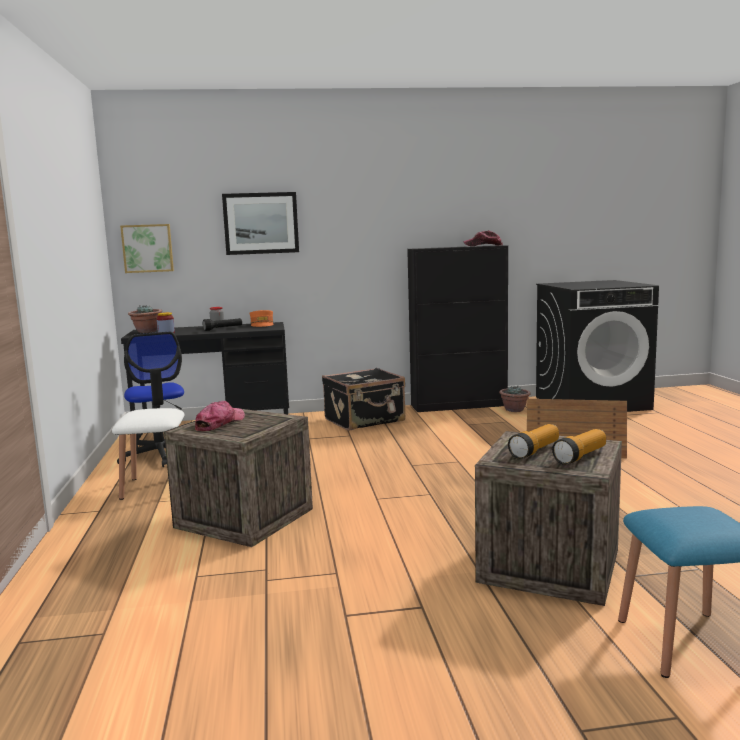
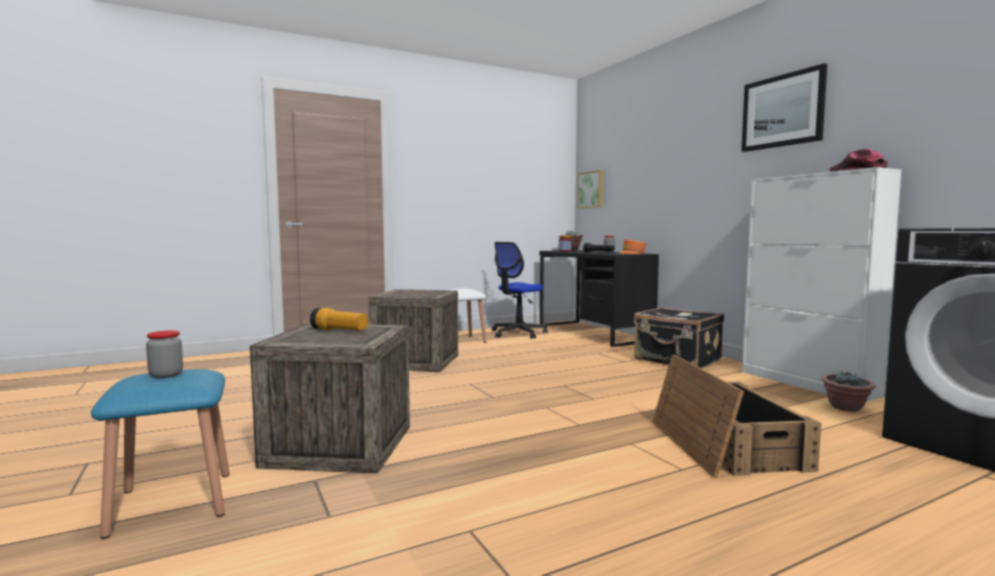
camera: 70 degrees right, 5 degrees down
(220, 423) = (414, 291): cap -> none
(261, 223) = (654, 164): picture -> picture (782, 111)
(459, 405) = (807, 383): black cabinet -> white cabinet
(580, 457) = (319, 339): flashlight -> none
(689, 517) = (166, 375): none -> jar

